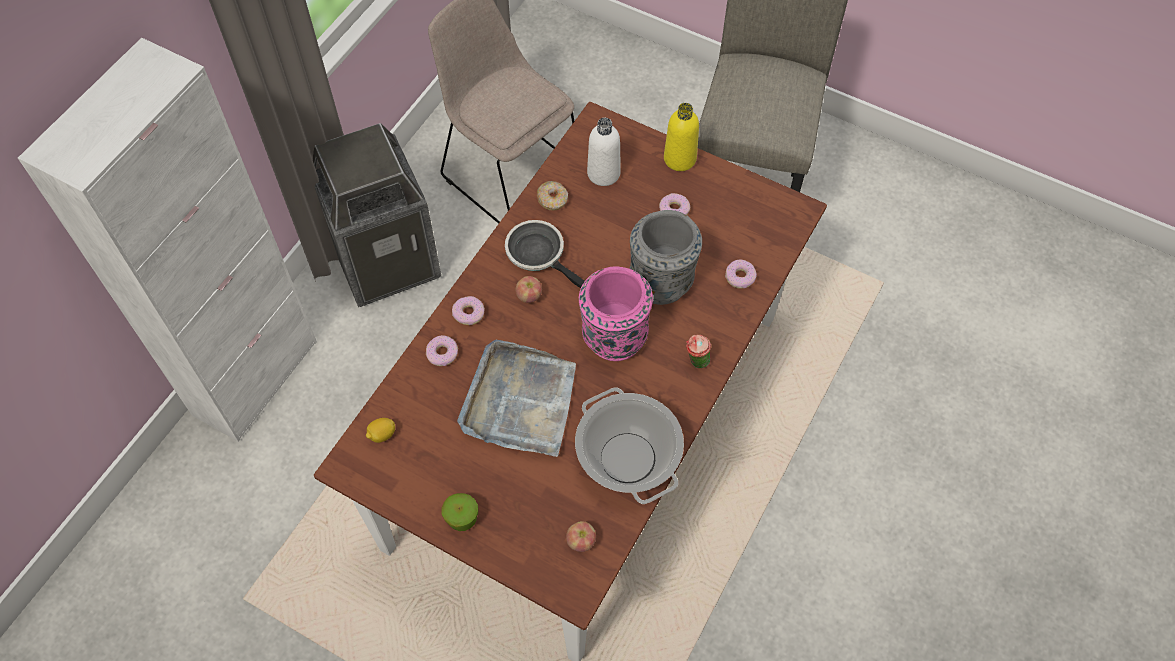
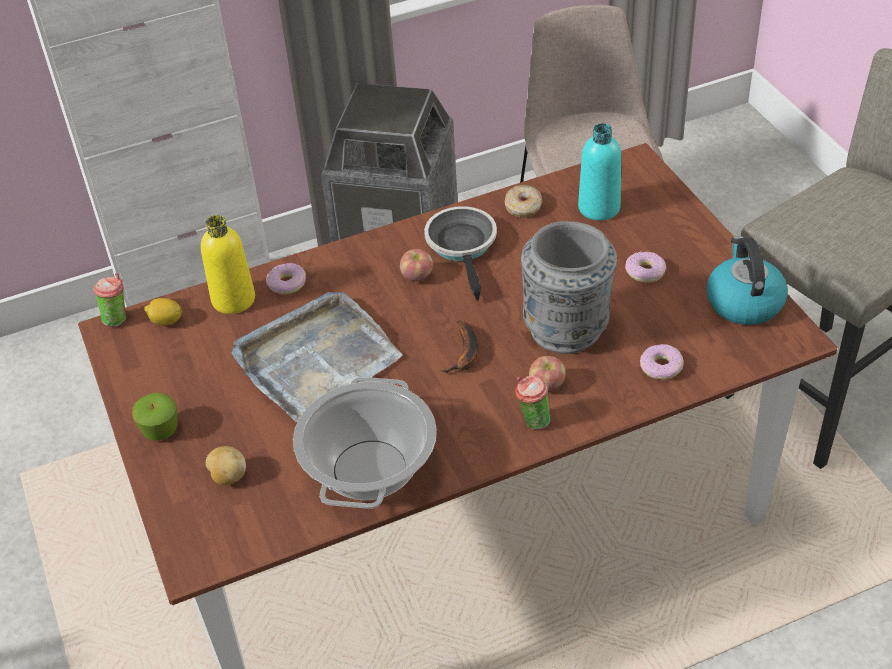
camera: 40 degrees right, 15 degrees down
(342, 454) = (117, 318): none -> cup
(468, 313) = (345, 263): donut -> none
(541, 522) = (228, 476): none -> potato
(581, 541) = (247, 517): apple -> apple (547, 385)
(603, 173) = (599, 208): white bottle -> turquoise bottle
(614, 338) = (465, 354): pink vase -> banana
(680, 159) = (696, 230): yellow bottle -> yellow bottle (233, 299)
(750, 200) = (743, 302): none -> kettle

